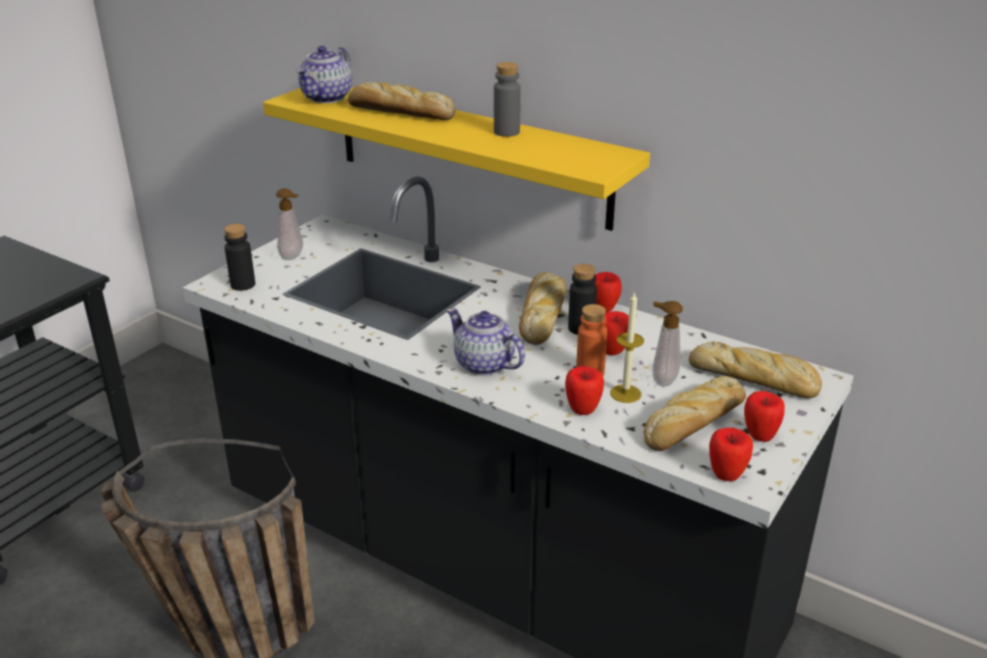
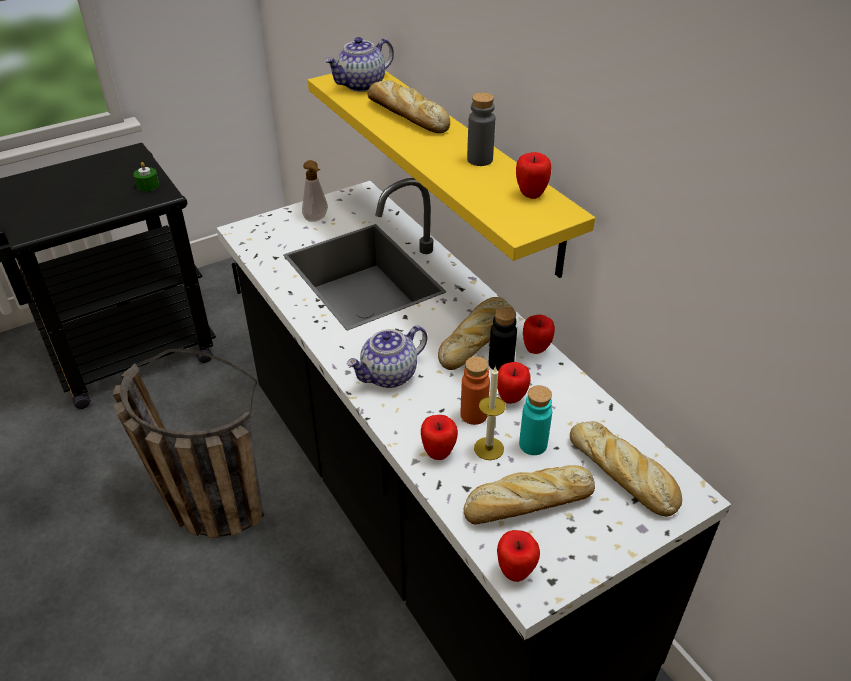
camera: 25 degrees right, 10 degrees up
(50, 272) = (148, 185): none -> green candle
(243, 285) = (260, 237): black bottle -> none
(483, 364) = (389, 375): teapot -> teapot turned 105 degrees counterclockwise
(661, 380) = (533, 444): soap dispenser -> turquoise bottle
(759, 436) = (579, 541): apple -> apple (531, 194)

